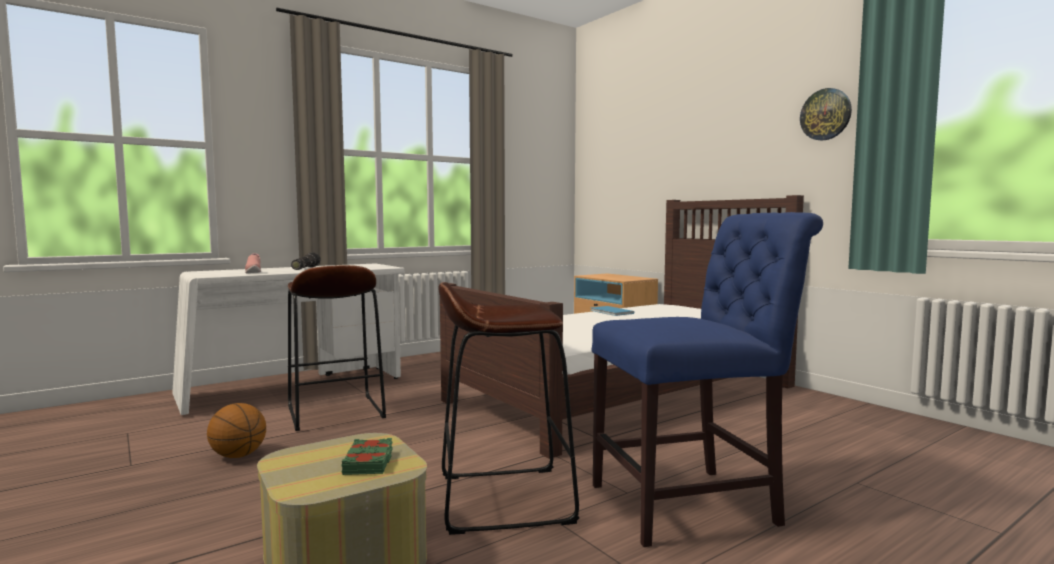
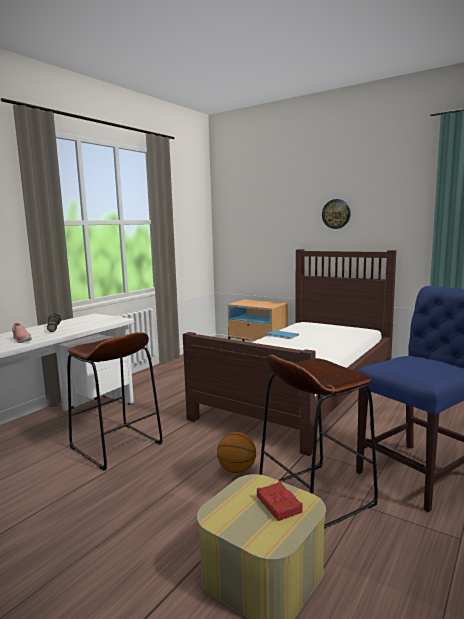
camera: 20 degrees left, 5 degrees up
(238, 455) = (82, 505): basketball -> basketball (236, 470)
(369, 462) = (279, 504): green book -> red book
(825, 114) = (410, 198): wall clock -> wall clock (336, 214)

